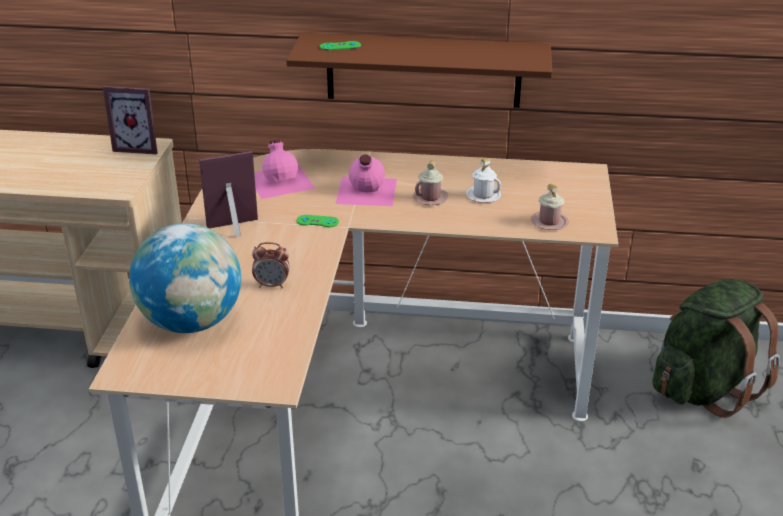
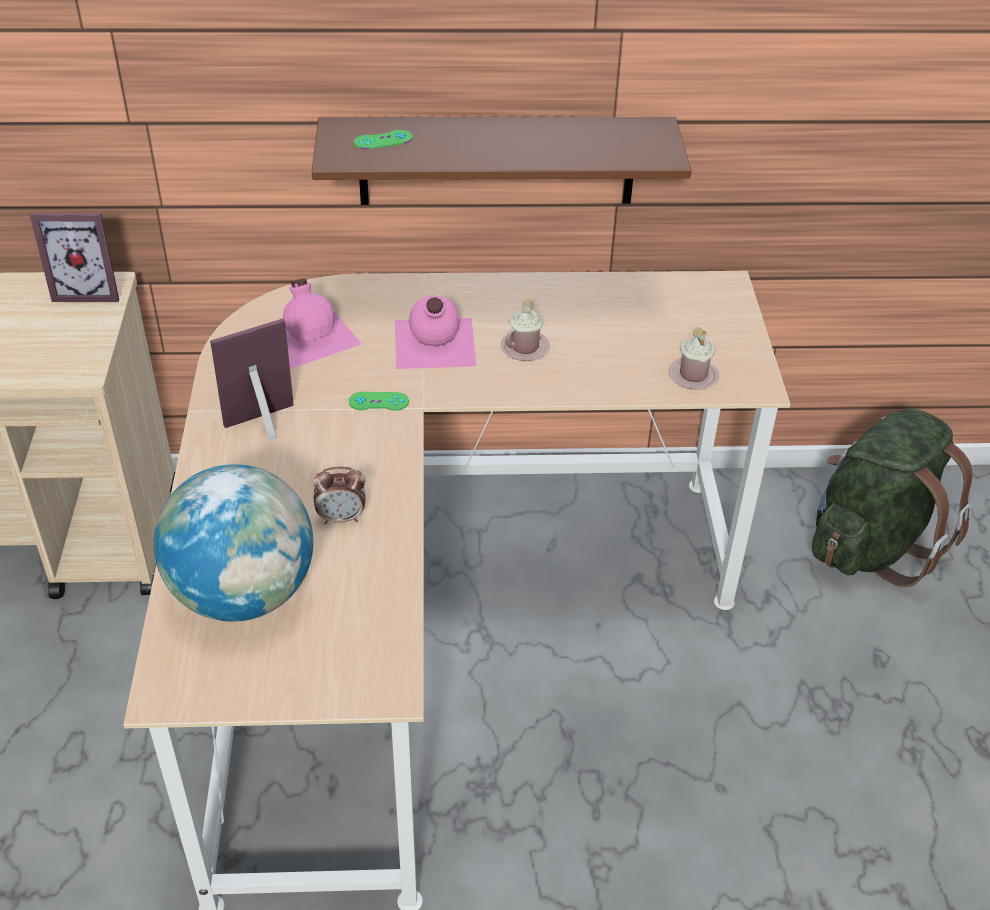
camera: 10 degrees left, 10 degrees up
(483, 195) = (595, 338): white mug -> none

